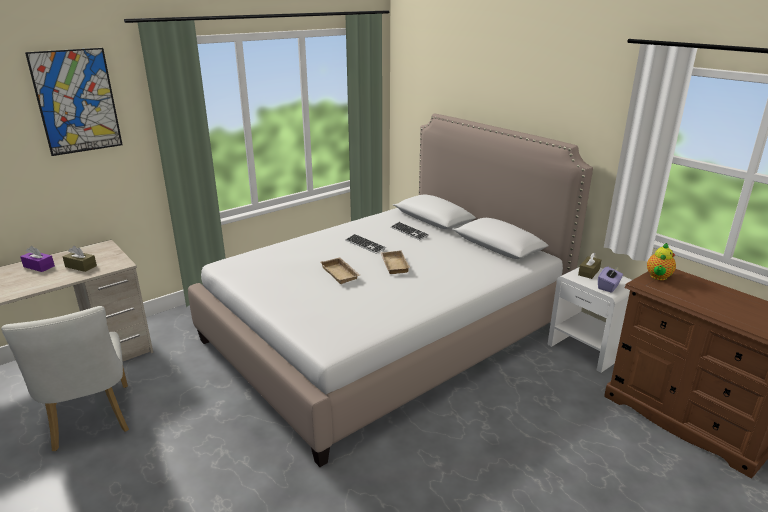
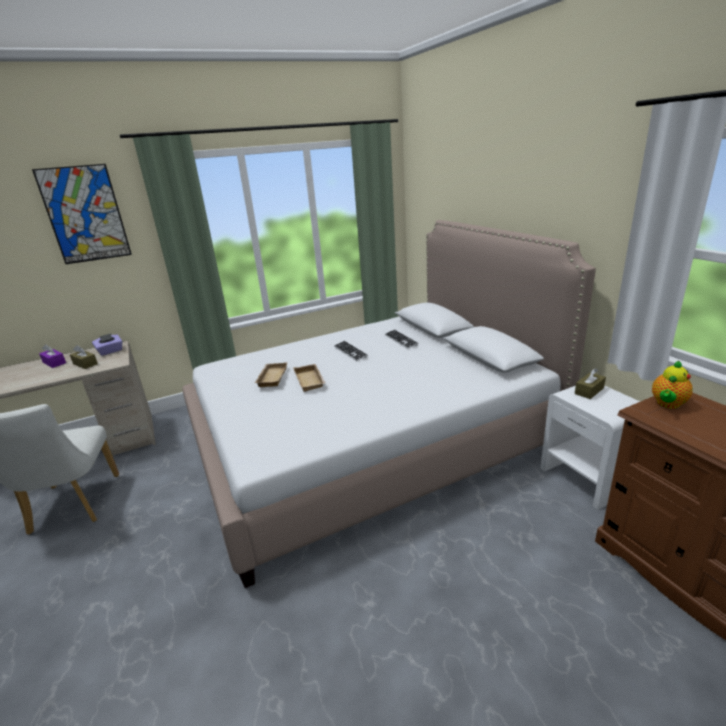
camera: 15 degrees right, 0 degrees up
(393, 265) = (367, 373): beige tray -> beige tray (271, 377)
(608, 287) = (609, 410): purple tissue box -> purple tissue box (110, 351)

